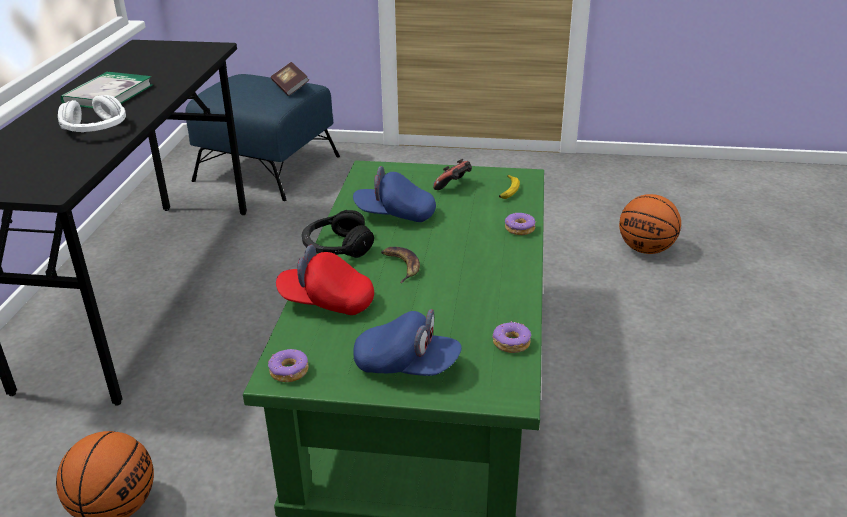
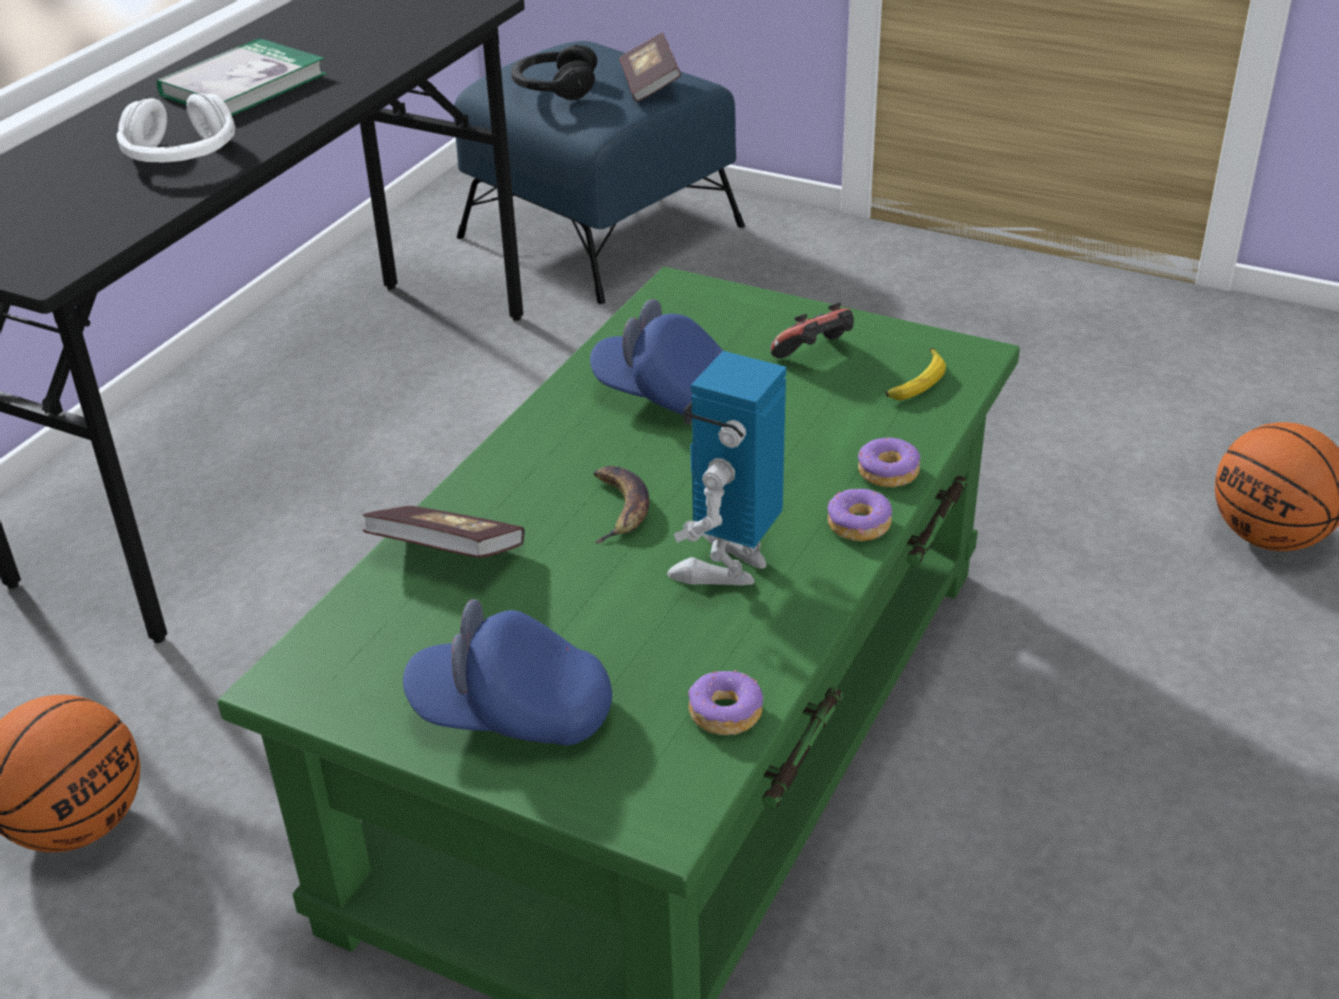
camera: 20 degrees right, 5 degrees up
(289, 371) = (311, 677): donut -> donut (859, 525)
(326, 302) = (447, 554): red cap -> book
(337, 247) = (527, 446): black headphones -> black headphones (555, 88)
(407, 366) = (511, 714): blue cap -> blue cap turned 150 degrees clockwise
(470, 280) = (728, 565): none -> toy robot

